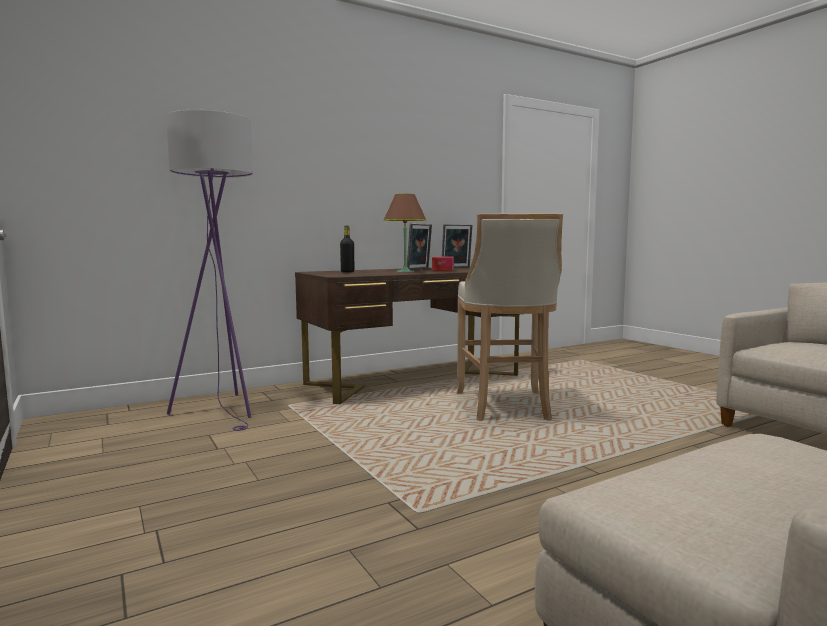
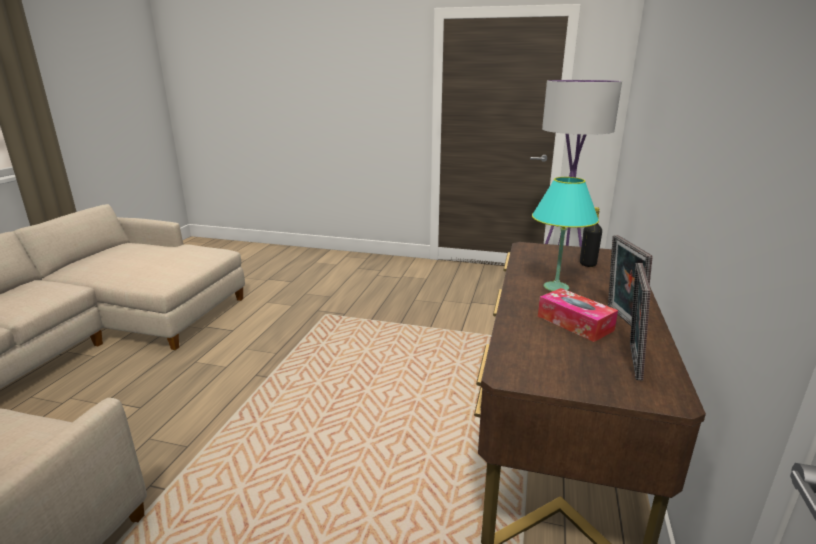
camera: 135 degrees right, 15 degrees up
(405, 271) = (556, 287): brown table lamp -> turquoise table lamp
(505, 407) = (390, 429): beige stool -> none

